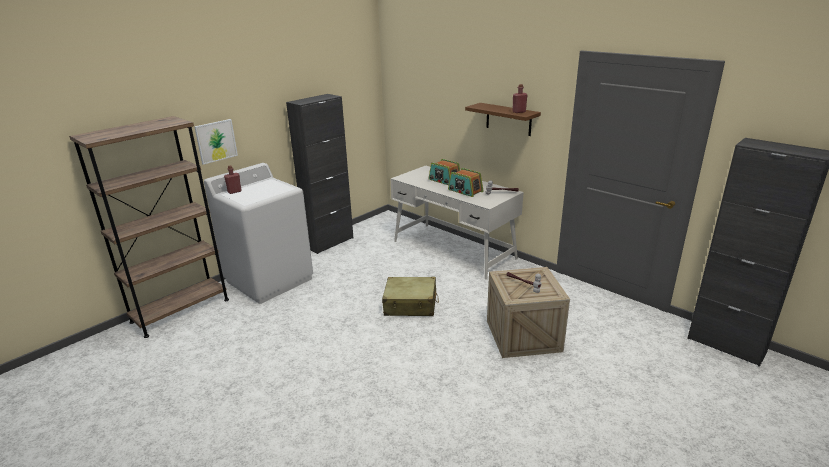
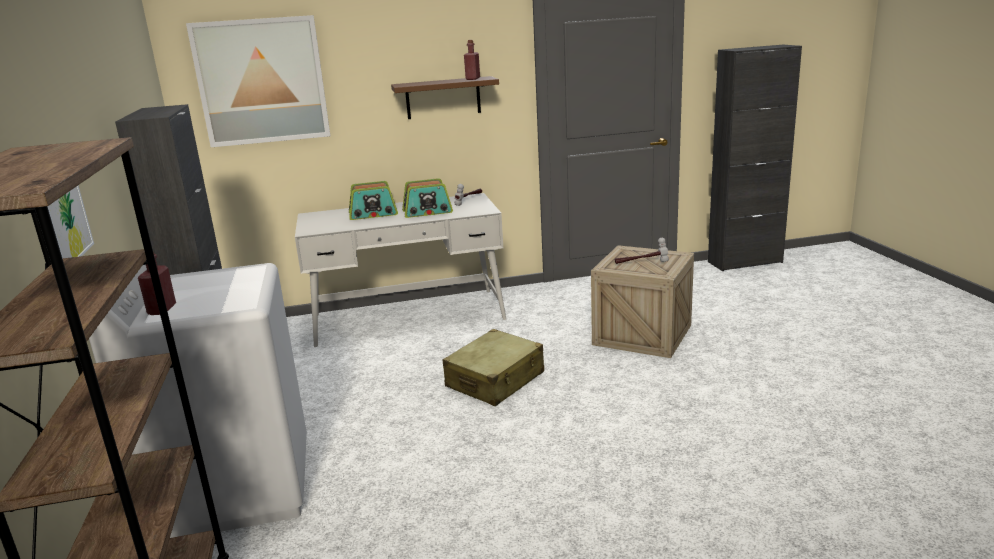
camera: 55 degrees left, 5 degrees down
(419, 85) = (261, 81): none -> picture

